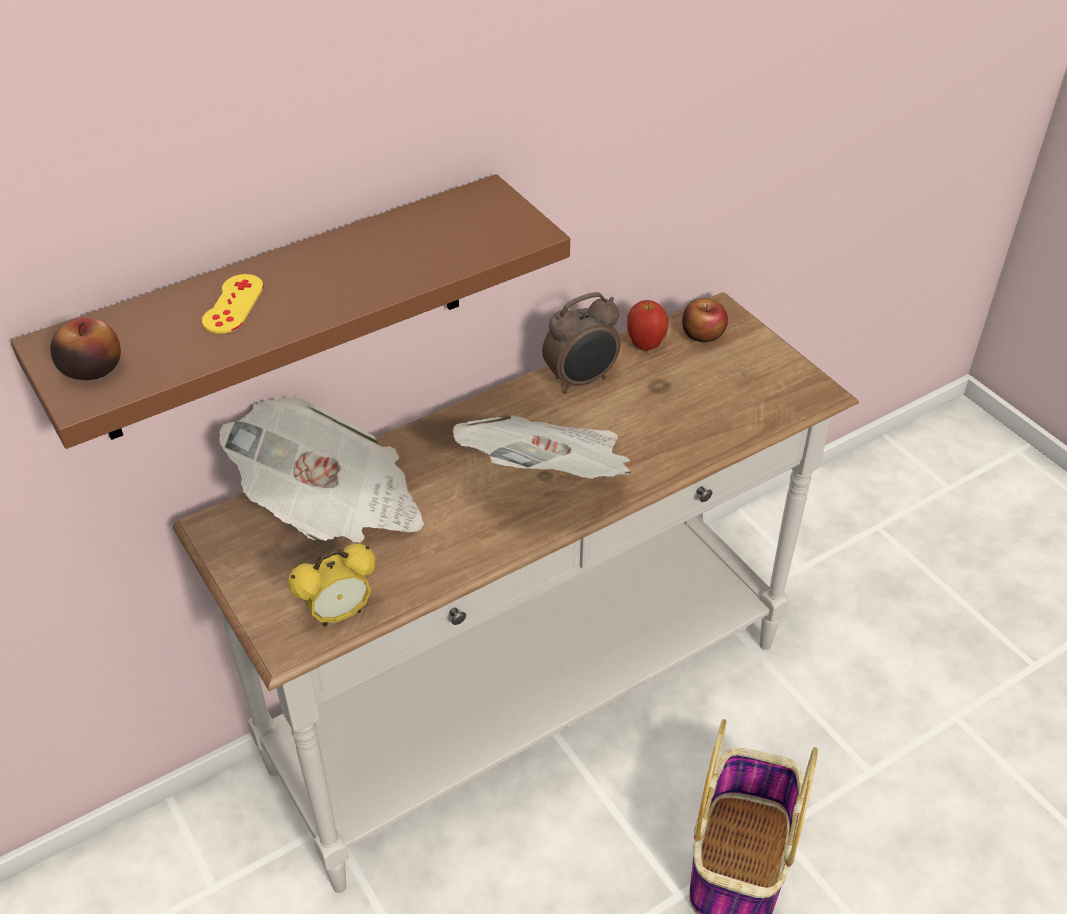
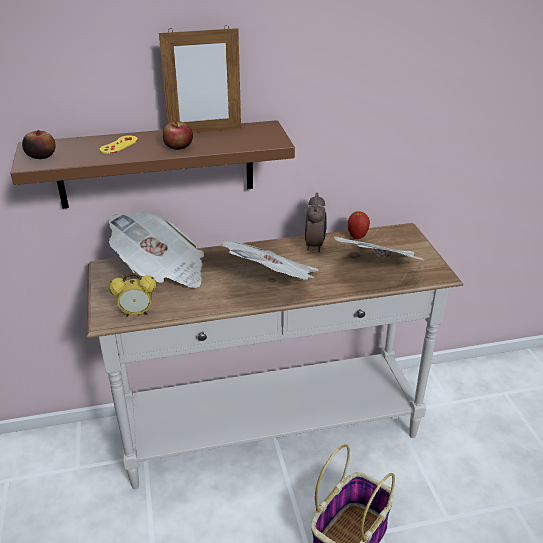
camera: 20 degrees right, 10 degrees down
(379, 232) = (205, 131): none -> picture frame
(582, 381) = (315, 245): alarm clock -> alarm clock turned 75 degrees counterclockwise
(703, 334) = (391, 238): apple -> apple (179, 146)
(718, 407) = (380, 270): none -> newspaper

